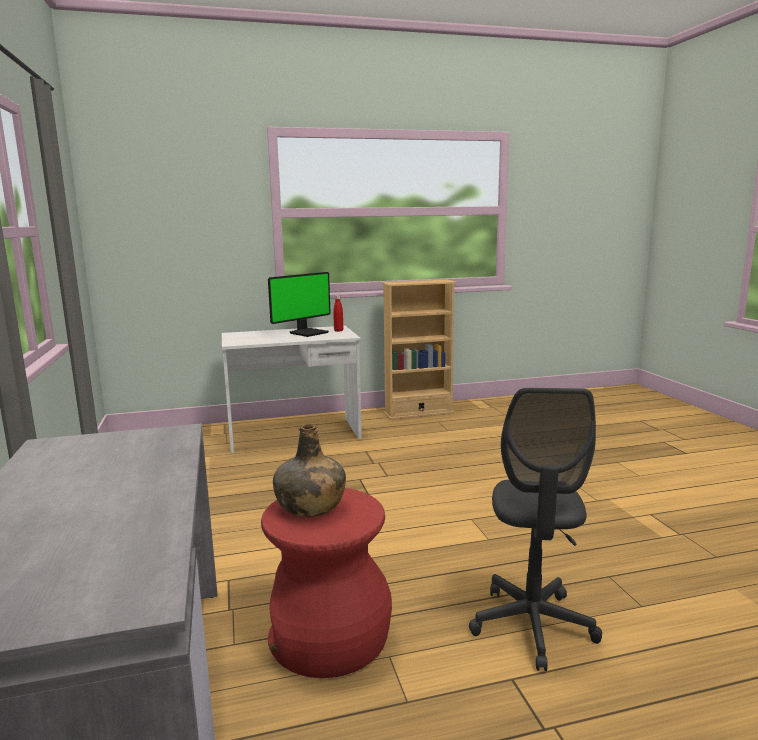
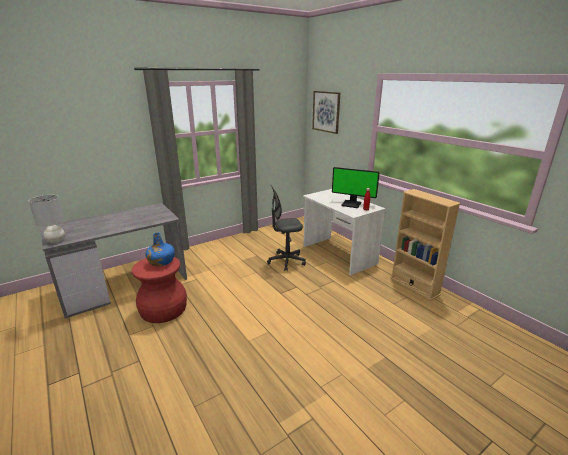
camera: 70 degrees right, 10 degrees up
(124, 597) = (56, 241): none -> grey table lamp
(147, 198) = (326, 111): none -> picture
(310, 506) = (161, 262): green bottle -> blue bottle
(532, 626) = (174, 364): grey office chair -> grey office chair (286, 261)

